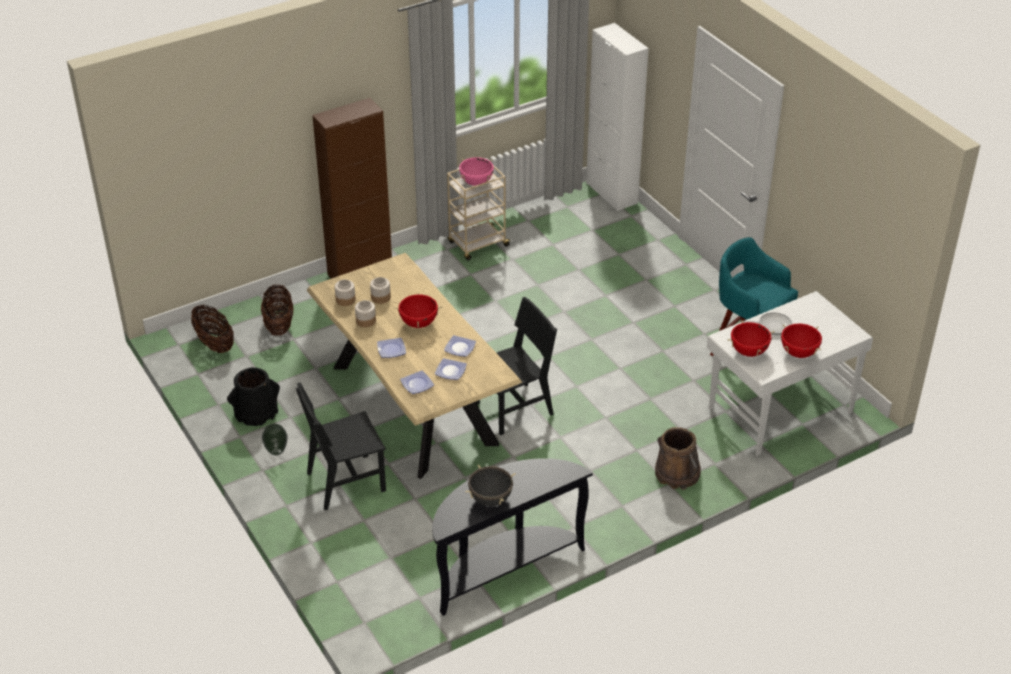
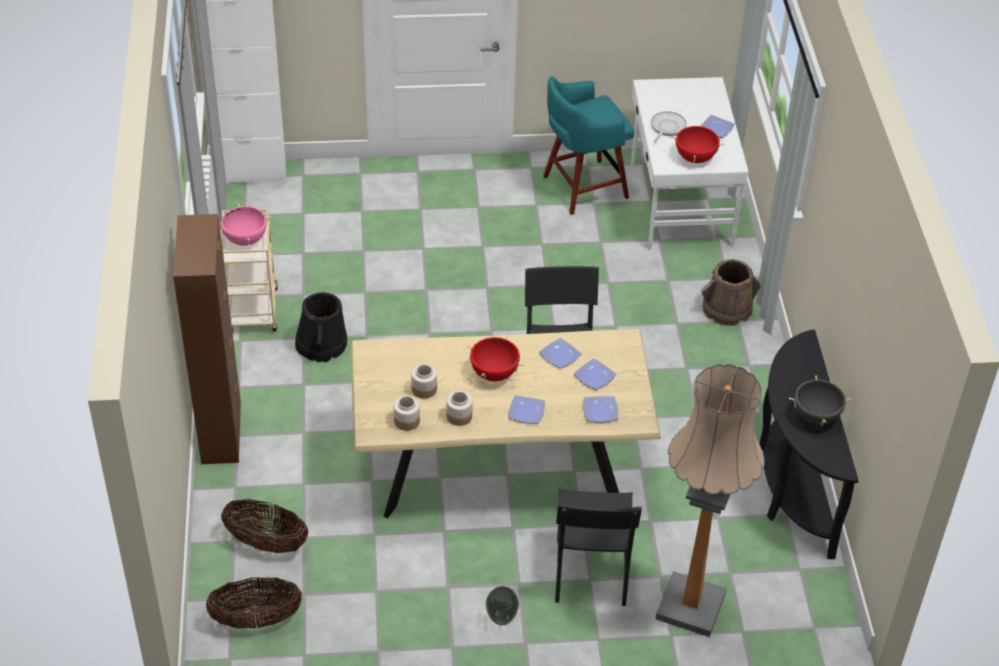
camera: 65 degrees left, 5 degrees up
(256, 412) = (416, 617): black bucket -> black bucket (321, 344)
(344, 545) = (690, 606): none -> floor lamp
(799, 353) = (717, 128): red cooking pot -> plate

